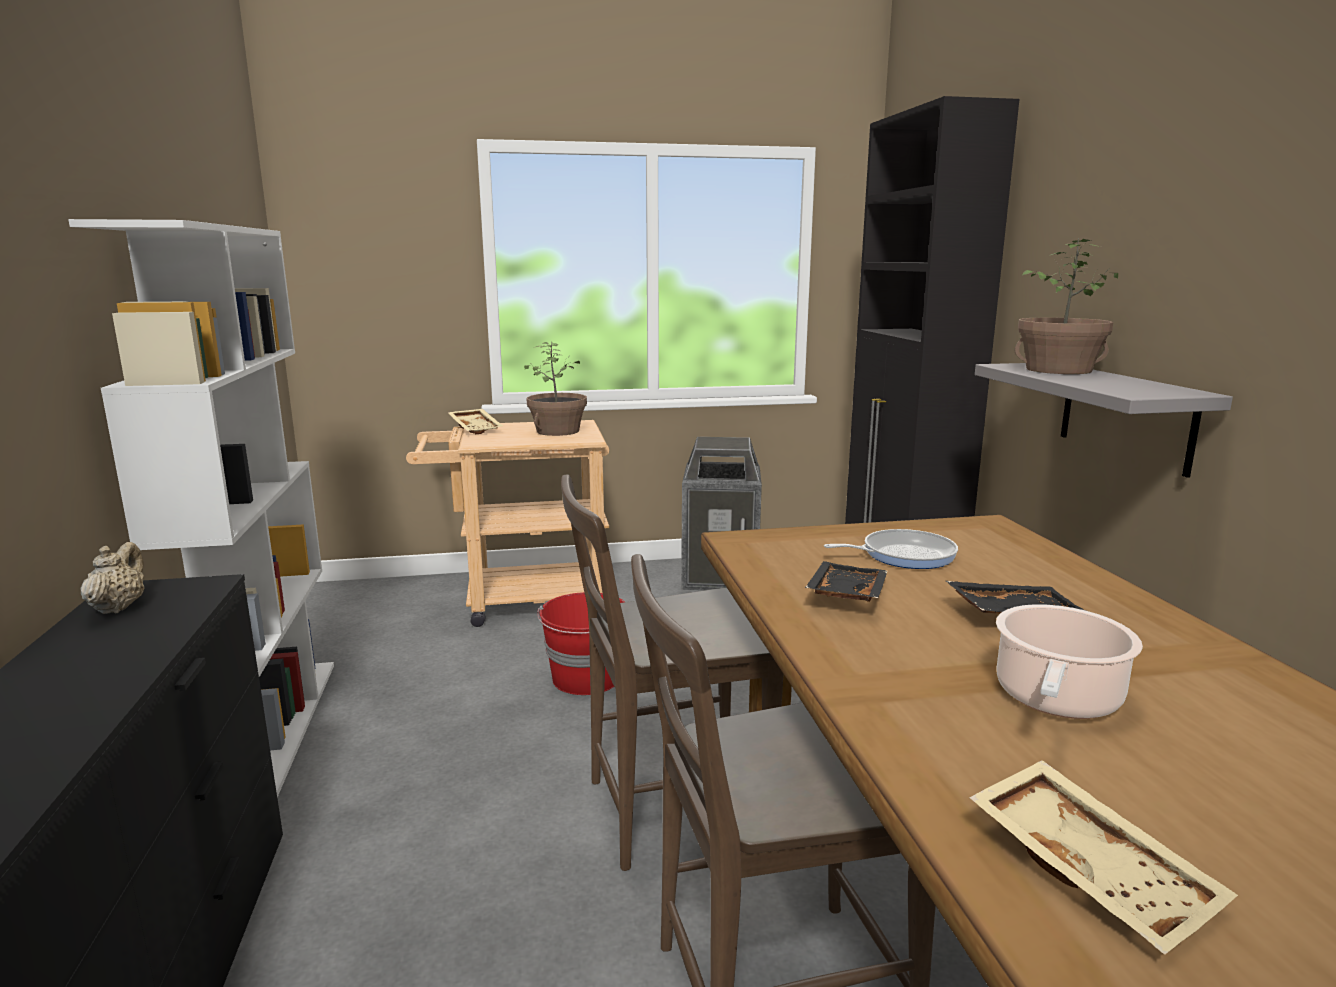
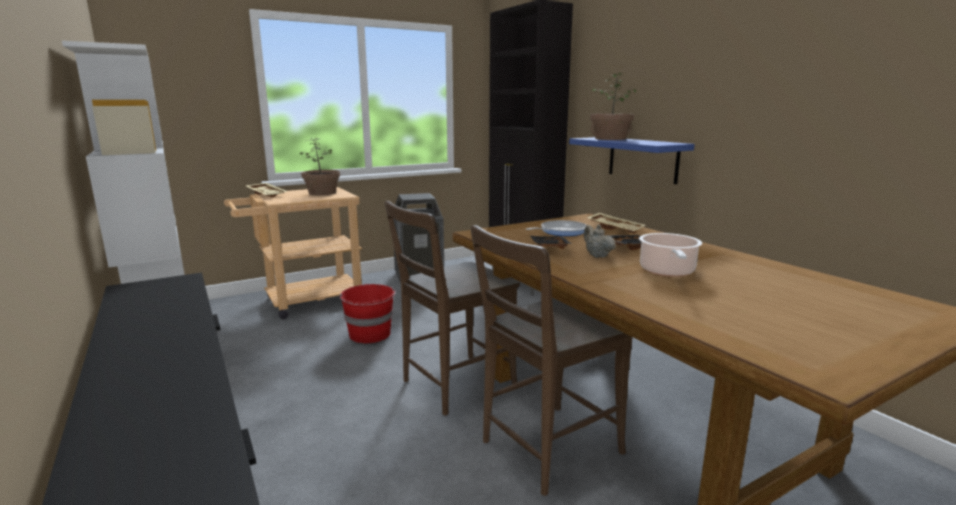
camera: 20 degrees left, 0 degrees up
(118, 607) = (135, 295): beige teapot -> beige teapot (597, 255)
(1093, 869) = (720, 317): beige tray -> beige tray (615, 228)
(1125, 416) = (642, 159): grey shelf -> blue shelf

